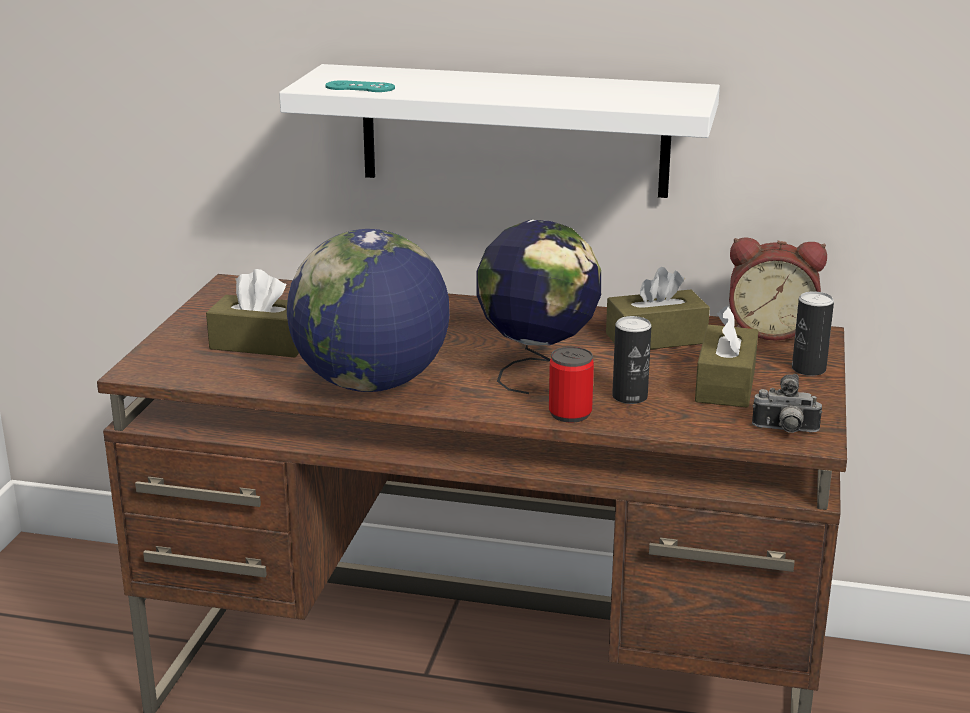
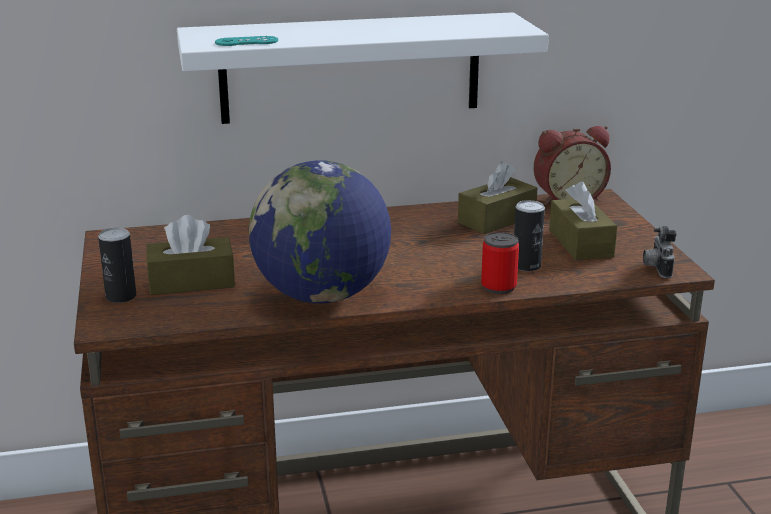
camera: 25 degrees left, 0 degrees up
(537, 371) = (439, 260): globe -> none
(785, 431) = (656, 268): camera -> camera turned 105 degrees clockwise
(808, 369) = (622, 222): can -> can (121, 296)

